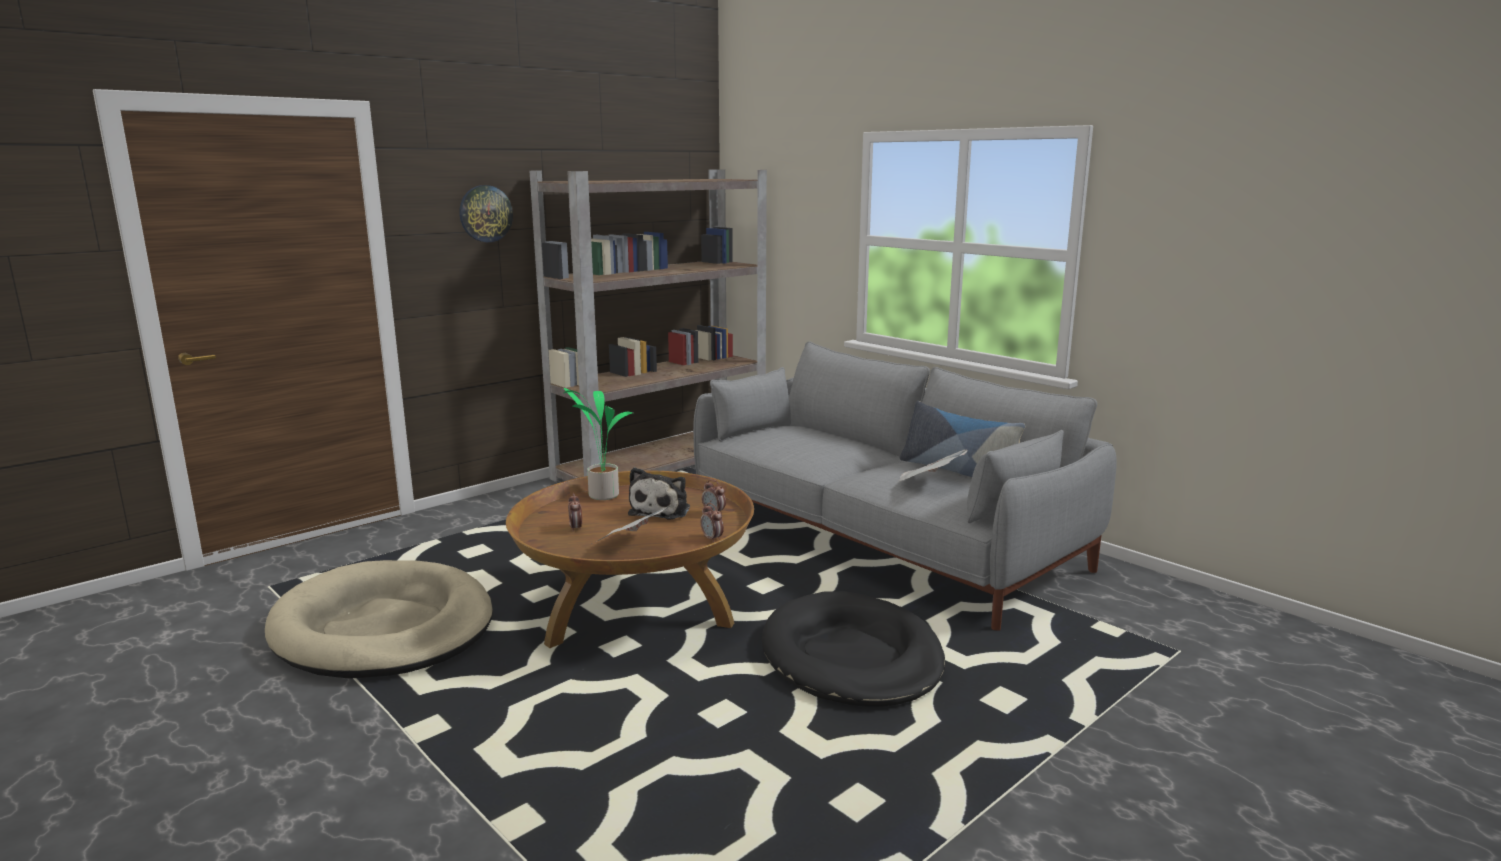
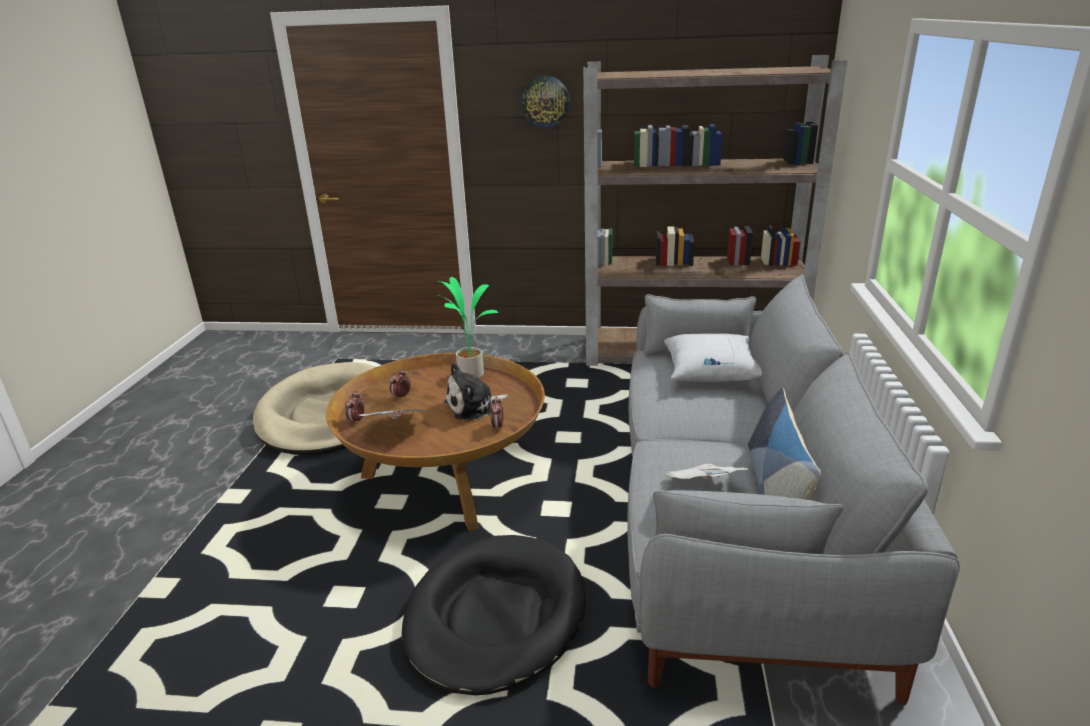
camera: 50 degrees right, 10 degrees up
(712, 539) = (447, 451): alarm clock -> alarm clock (357, 420)
(793, 434) = (710, 372): none -> grey pillow

